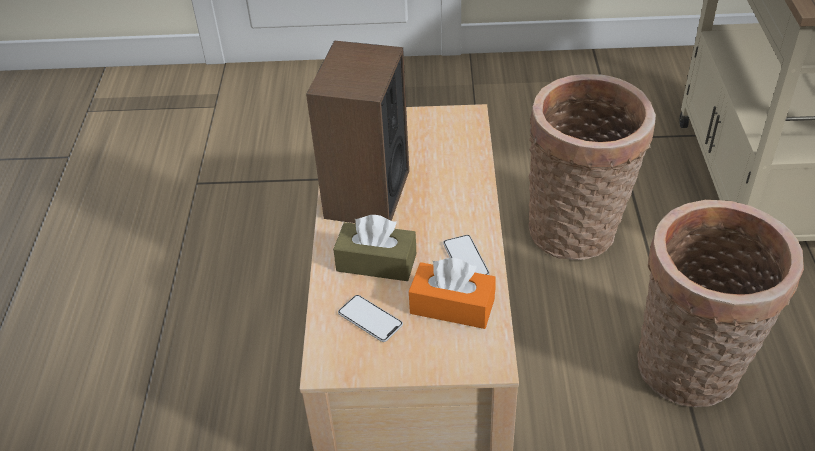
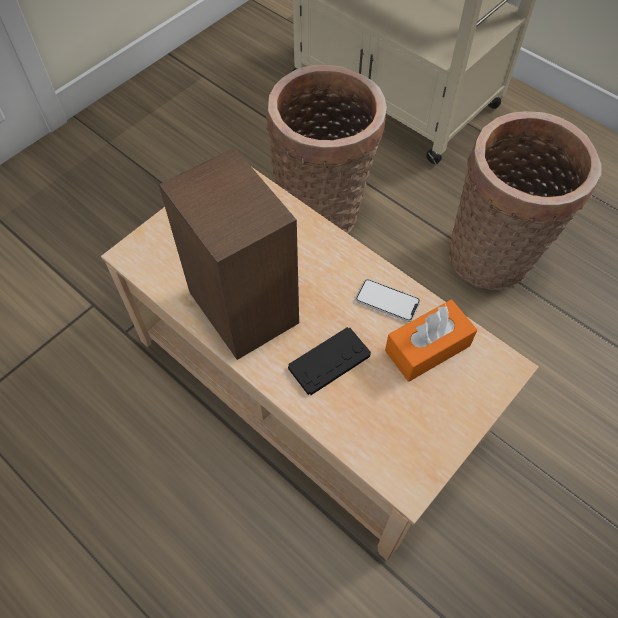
camera: 50 degrees left, 15 degrees up
(370, 319) = (387, 413): phone -> none
(376, 262) = (329, 361): brown tissue box -> black game controller

